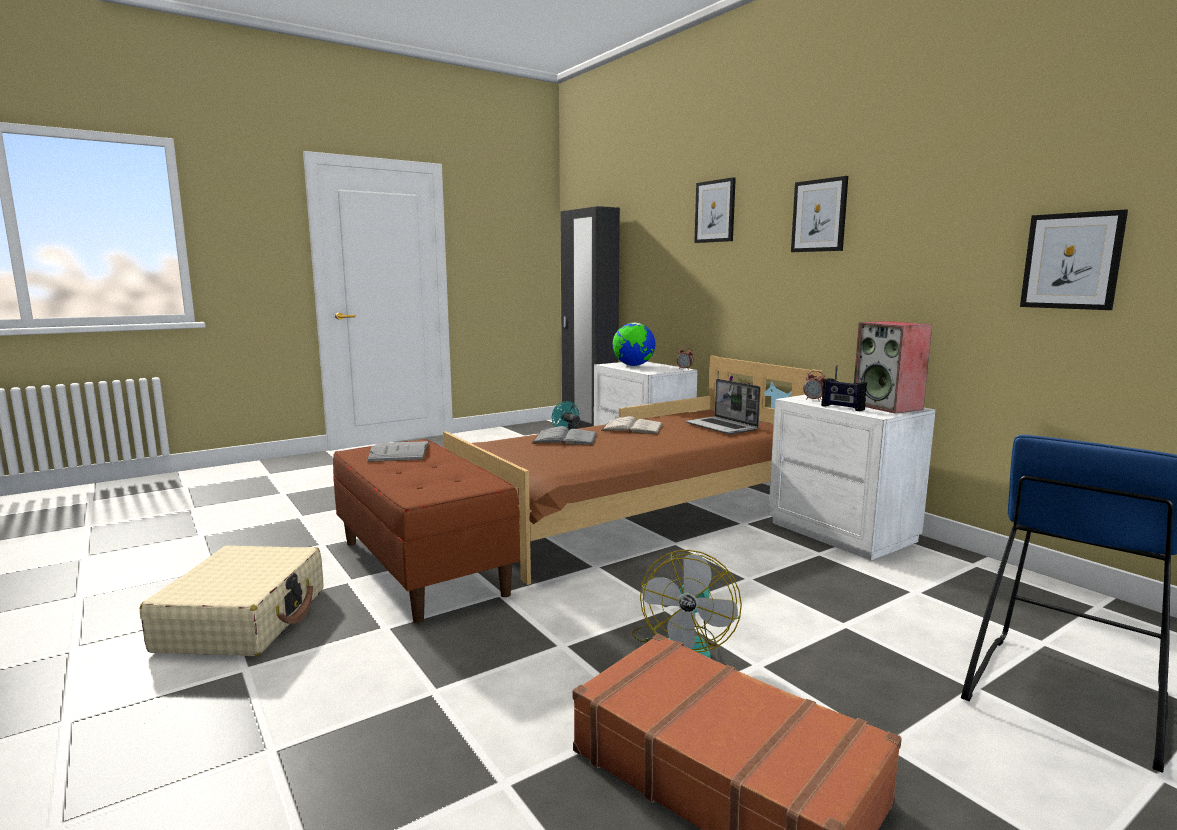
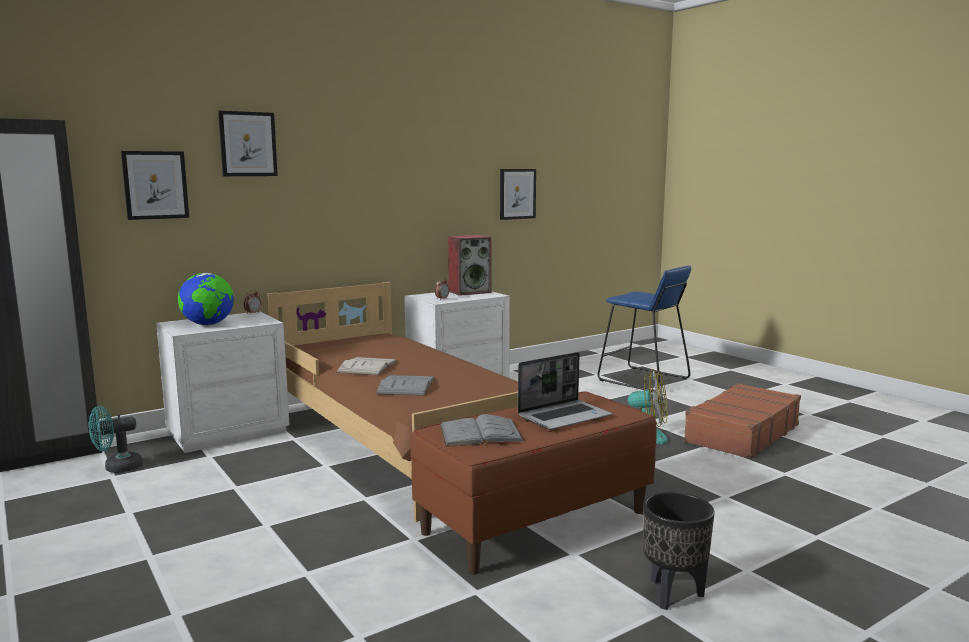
camera: 90 degrees left, 0 degrees up
(244, 619) = (672, 594): beige suitcase -> black planter
(722, 427) = (377, 345): laptop -> laptop (564, 416)
(819, 215) = (369, 158): picture -> picture (155, 185)
(842, 408) = (473, 297): radio -> none

